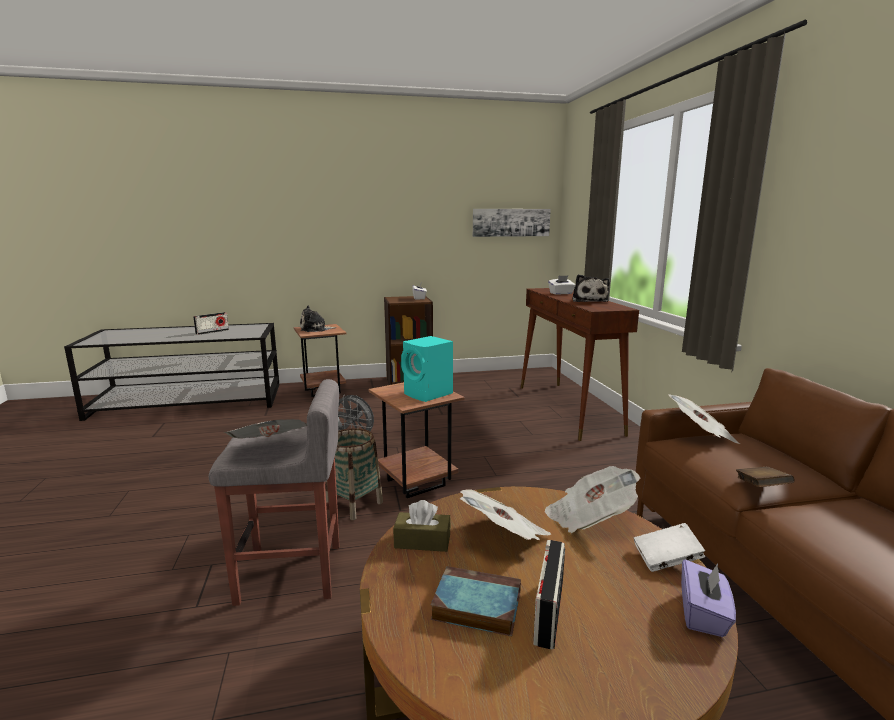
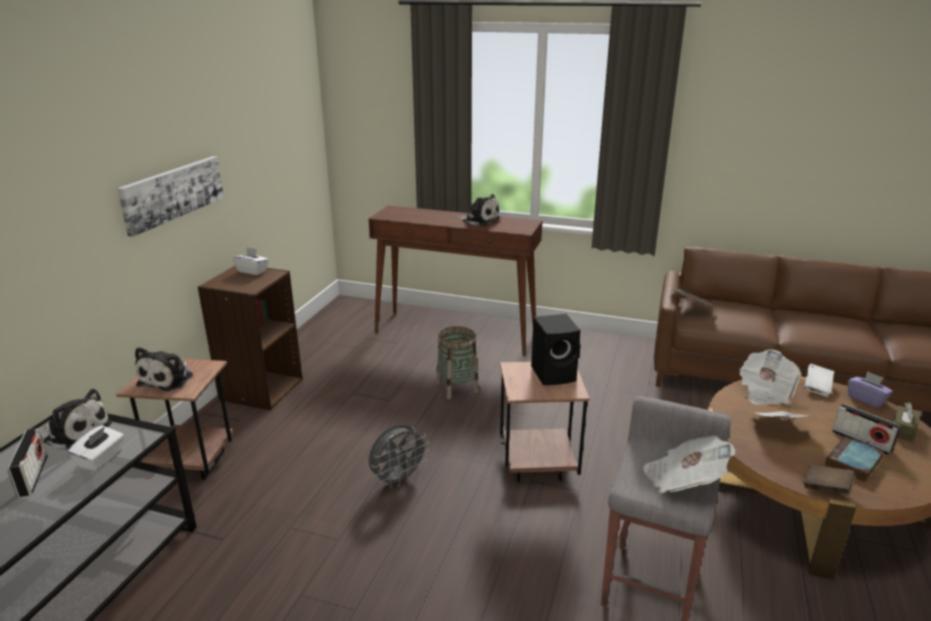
camera: 60 degrees left, 10 degrees up
(251, 328) = (76, 432): none -> plush toy
(354, 504) = (551, 516): basket -> basket (457, 387)
(422, 541) = (777, 462): brown tissue box -> brown tissue box (903, 430)
(429, 394) = (555, 374): turquoise speaker -> black speaker
(511, 222) = (289, 134): picture -> picture (172, 193)
(561, 293) = (425, 216): white tissue box -> white tissue box (101, 459)
(761, 488) = (771, 327): brown book -> brown book (826, 488)

